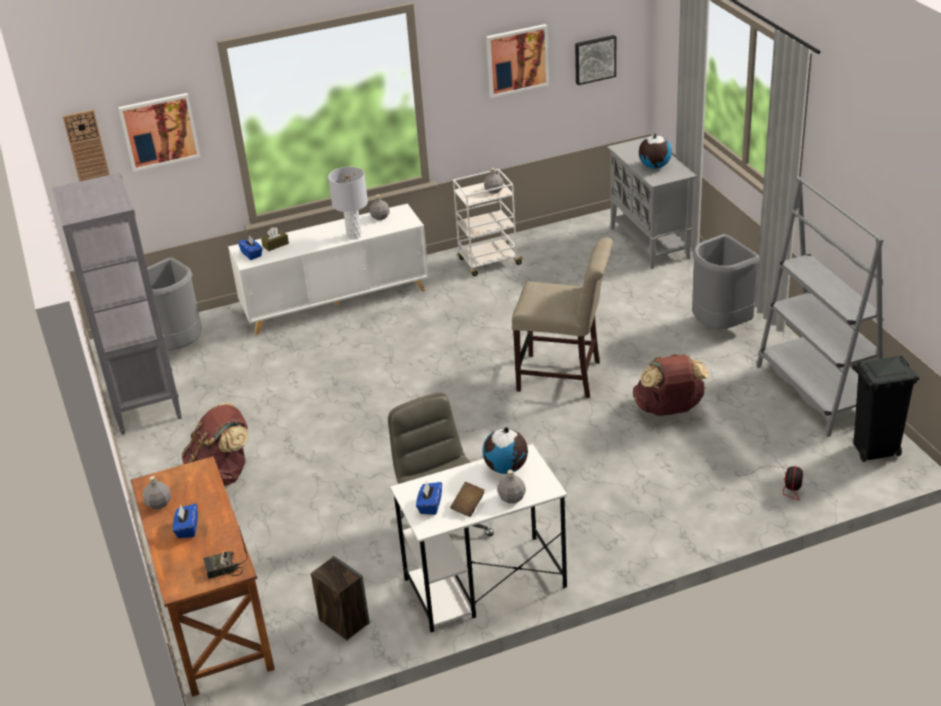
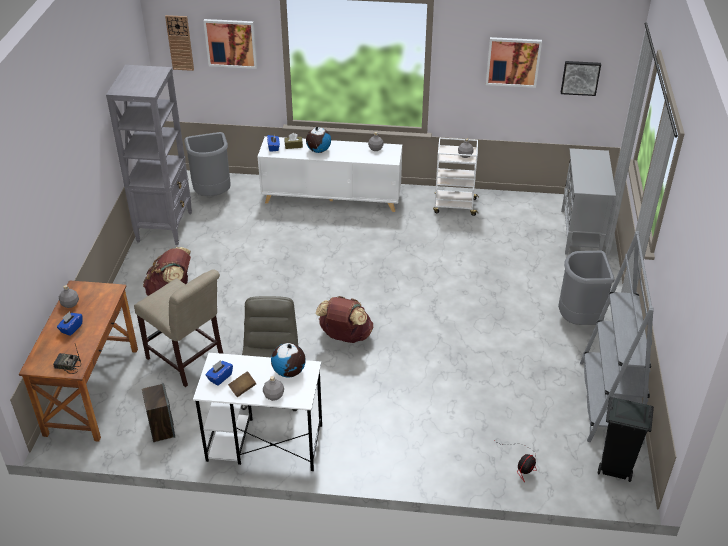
camera: 25 degrees right, 5 degrees up
(354, 236) = (347, 157): grey table lamp -> none
(564, 377) = (436, 314): beige chair -> beige chair (188, 361)
(654, 166) = (590, 177): globe -> globe (318, 150)
(669, 410) = (488, 370): brown backpack -> brown backpack (345, 337)

